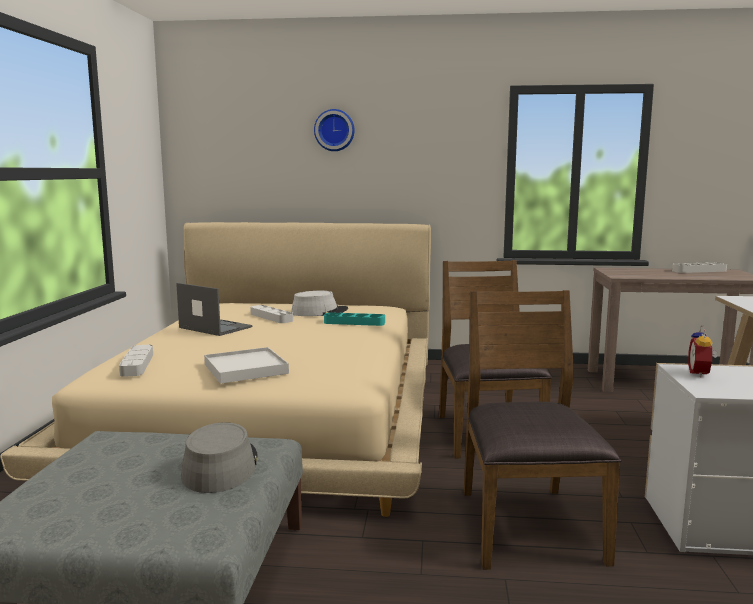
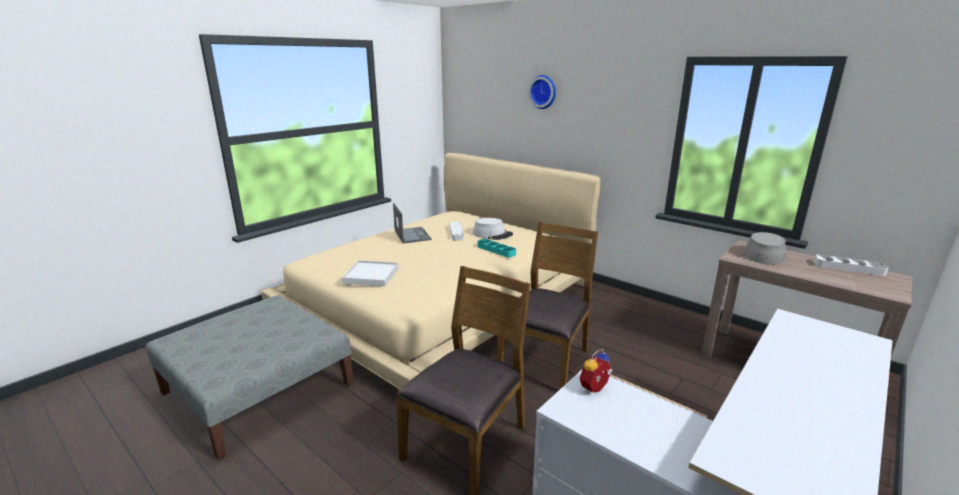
camera: 35 degrees right, 10 degrees up
(137, 364) = (332, 256): grey tray -> none
(220, 467) = (280, 340): grey hat -> grey hat (764, 254)

